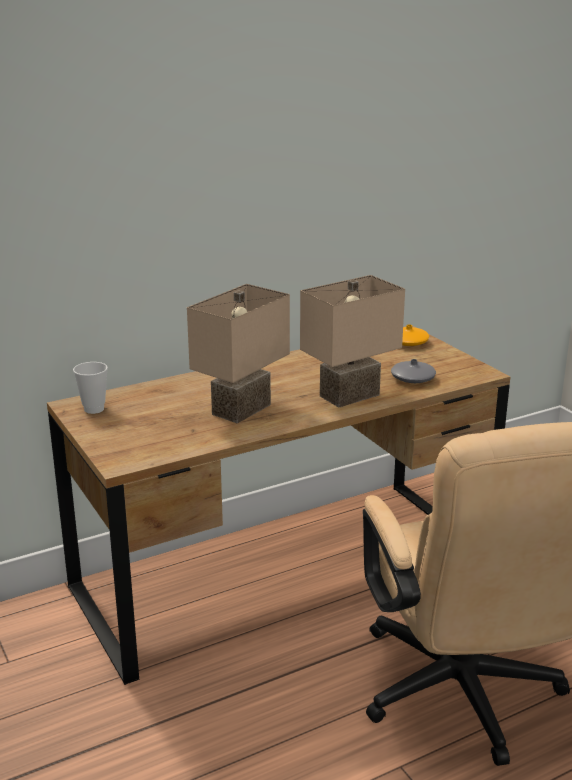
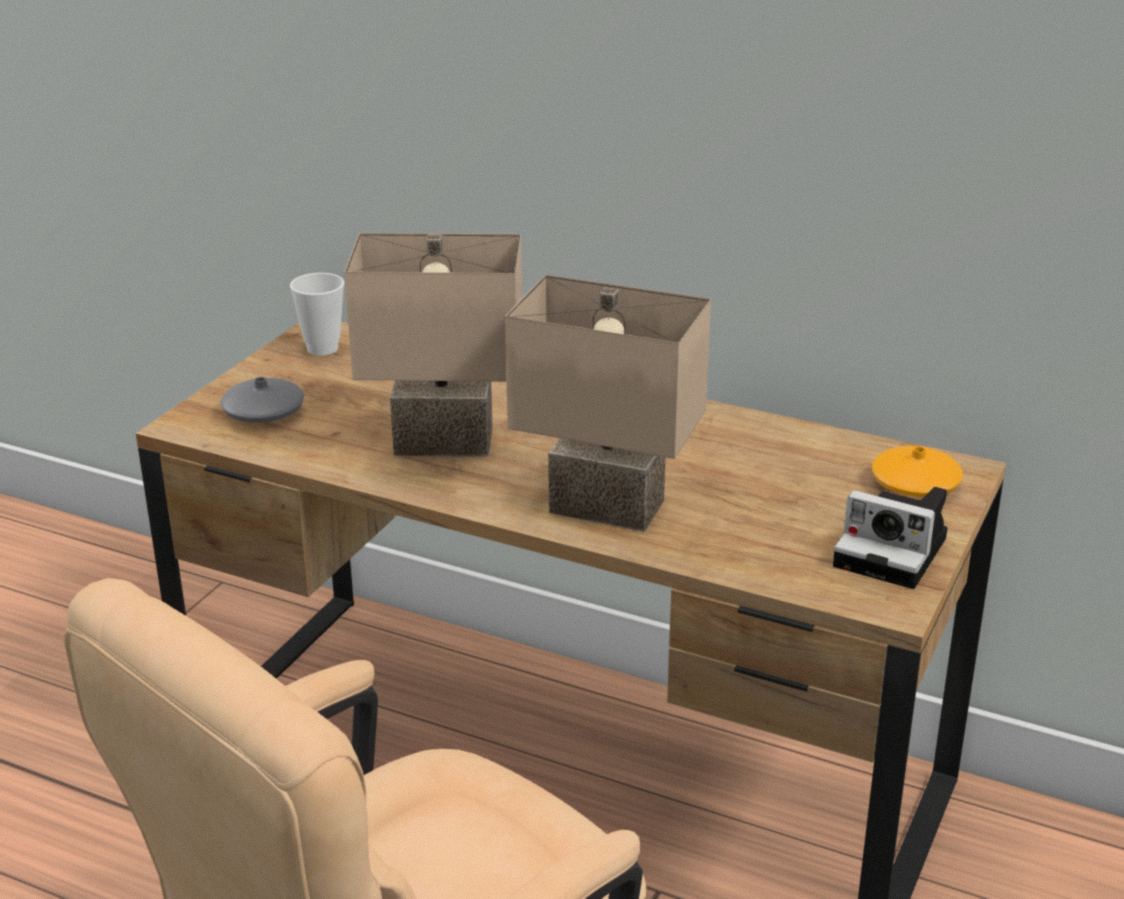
camera: 55 degrees right, 5 degrees up
(413, 378) = (758, 539): grey vase -> grey vase (264, 412)
(451, 361) = (895, 552): none -> camera

